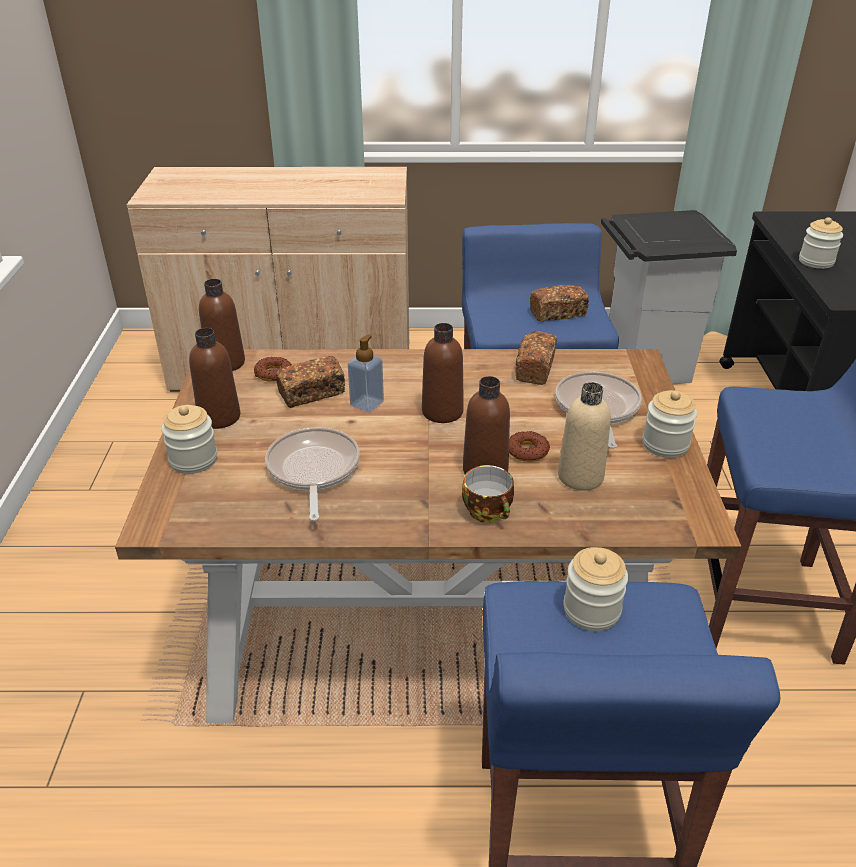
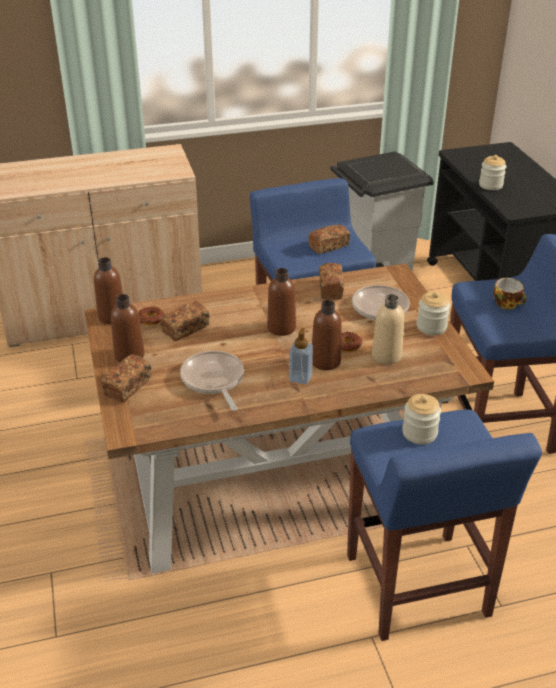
camera: 15 degrees left, 0 degrees up
(193, 460) = (128, 387): jar -> bread
(367, 404) = (228, 330): soap dispenser -> soap dispenser (300, 378)
(489, 512) = (339, 387): cup -> cup (508, 304)

